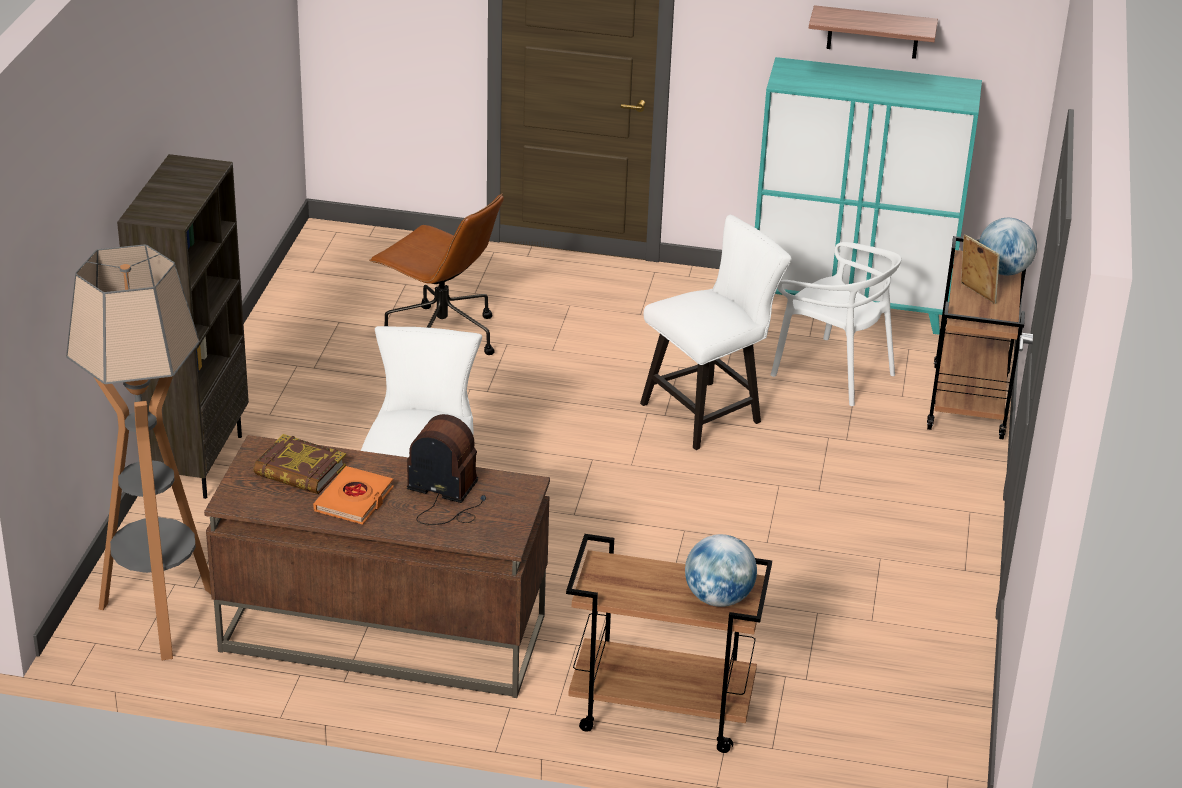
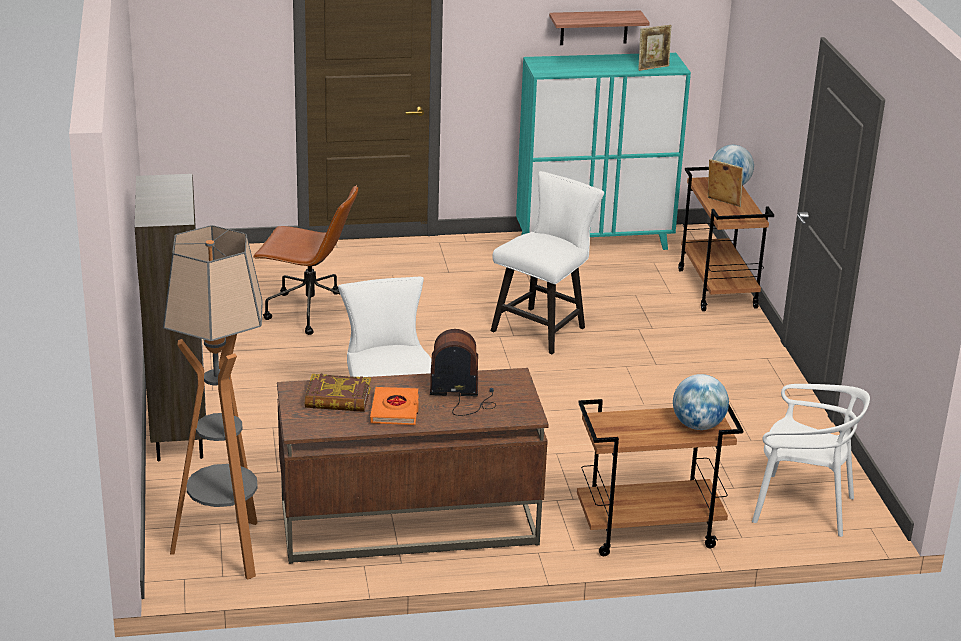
camera: 20 degrees left, 5 degrees down
(833, 373) = (613, 286): white chair -> white chair (802, 507)
(932, 98) = (653, 68): none -> picture frame

